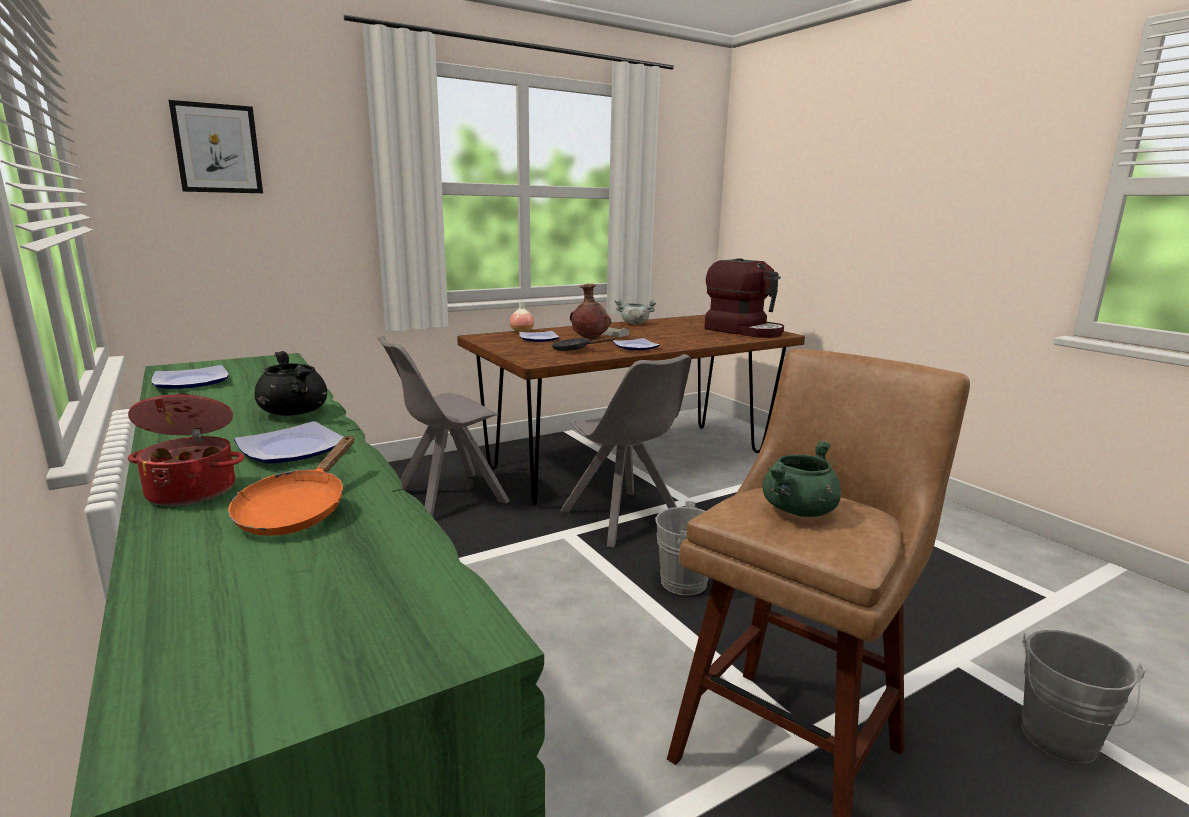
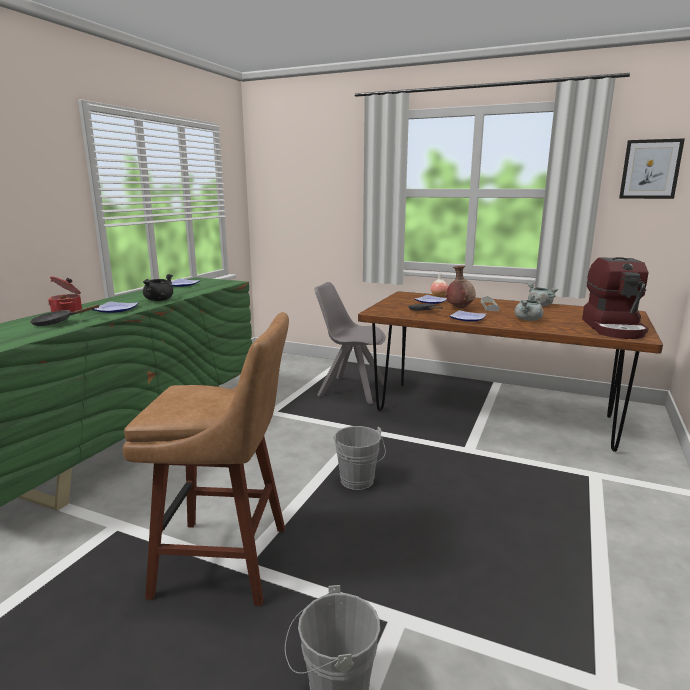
camera: 55 degrees right, 0 degrees up
(217, 148) = (297, 175): picture -> picture (650, 169)
(297, 511) = (57, 323): orange frying pan -> black frying pan
(623, 519) = (405, 439): grey chair -> none
(677, 337) = (528, 320): none -> grey cooking pot
(798, 511) = (190, 397): green cooking pot -> none

